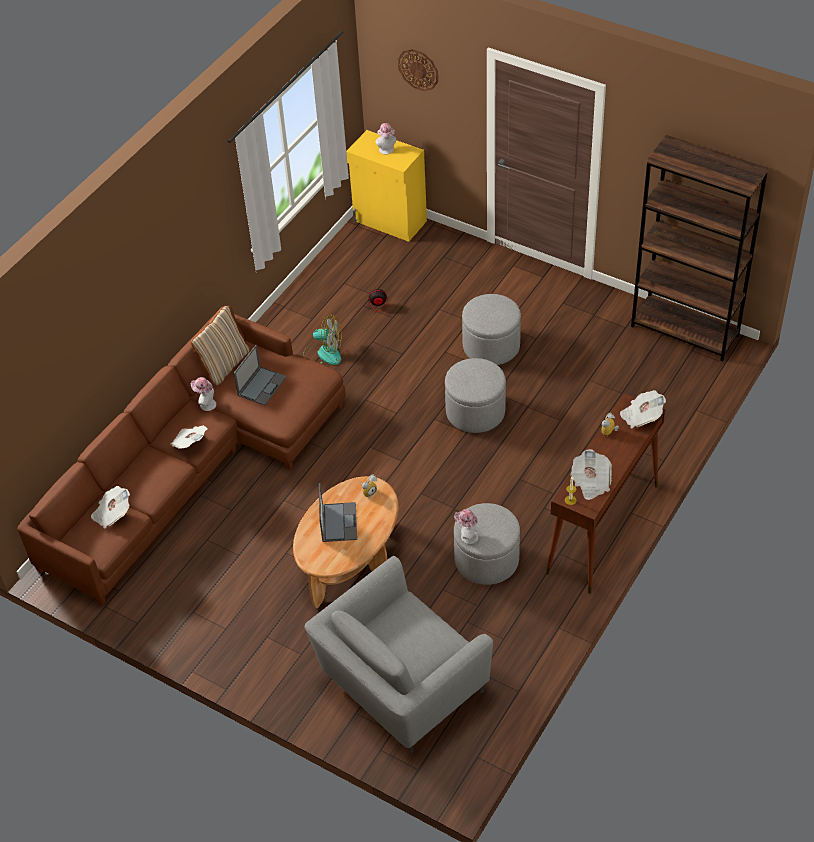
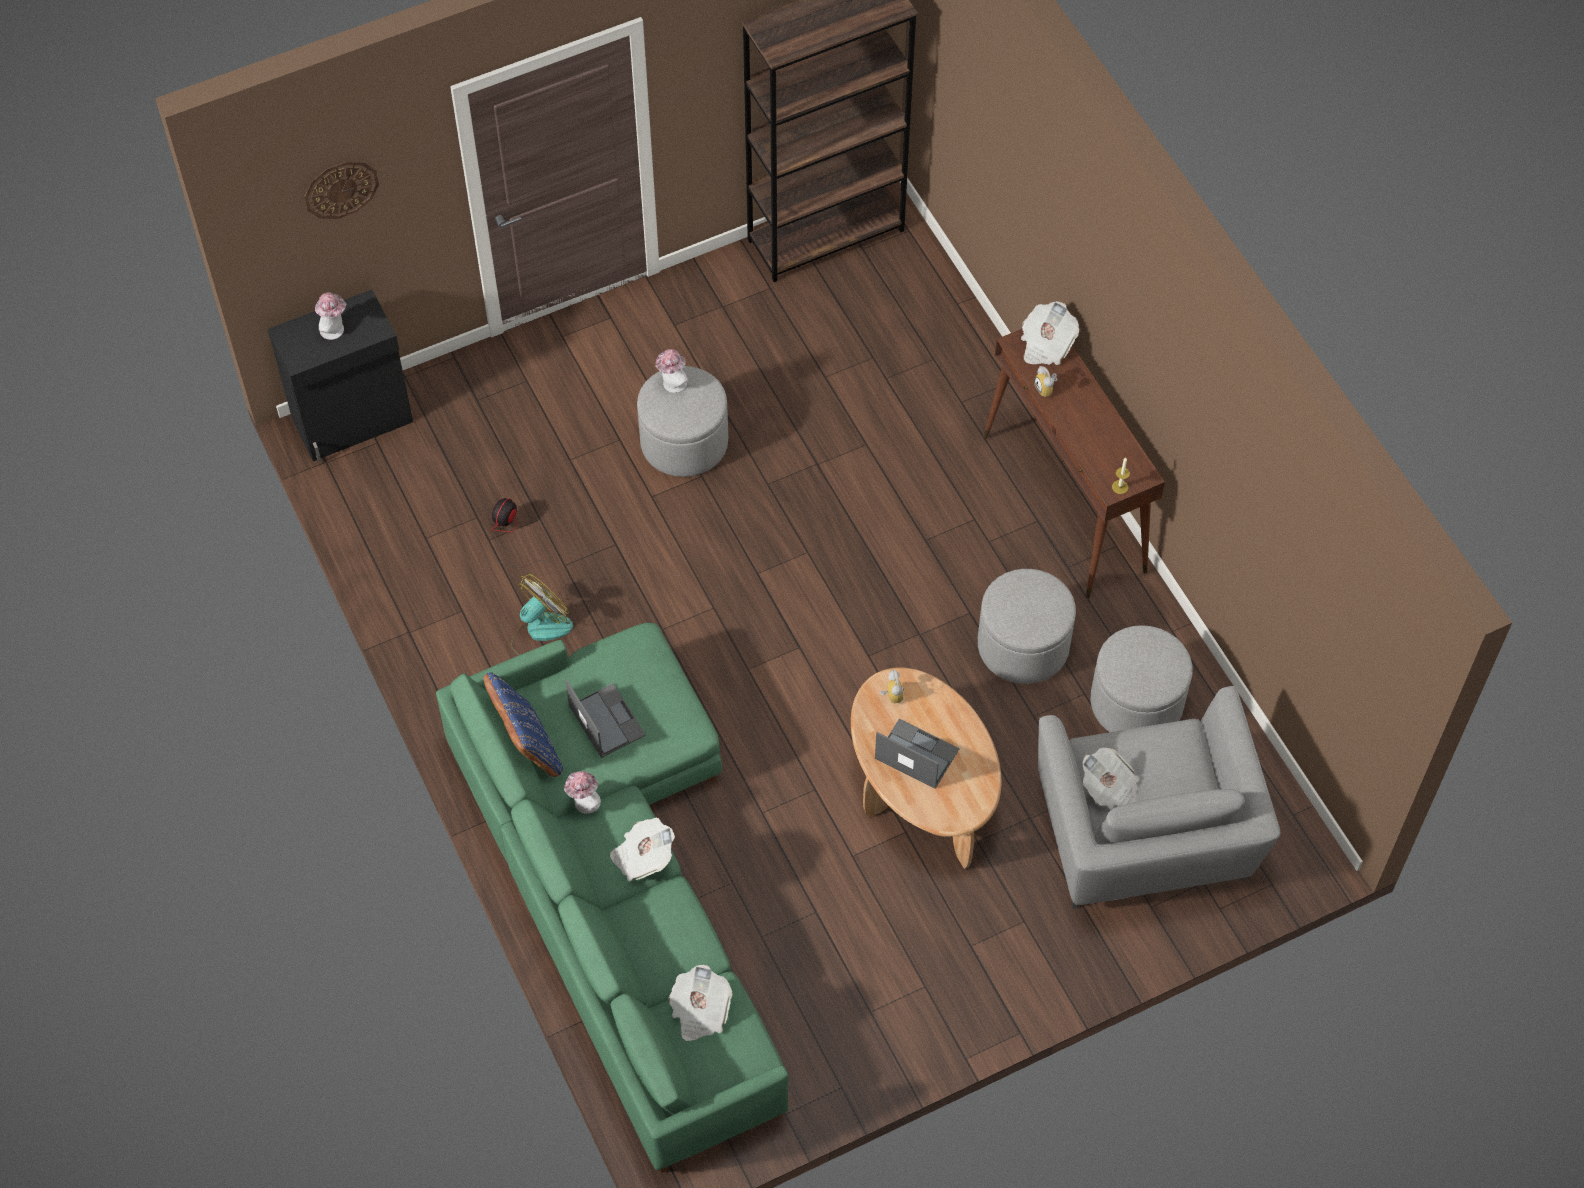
camera: 60 degrees left, 10 degrees up
(194, 465) = (619, 888): brown sofa -> green sofa
(224, 365) = (527, 746): beige pillow -> blue pillow
(390, 221) = (354, 421): yellow cabinet -> black cabinet
(467, 536) = (1029, 634): hat -> hat (672, 385)
(475, 412) = (781, 523): grey ottoman -> grey ottoman (1136, 702)
(590, 482) = (1108, 452): newspaper -> newspaper (1110, 789)

